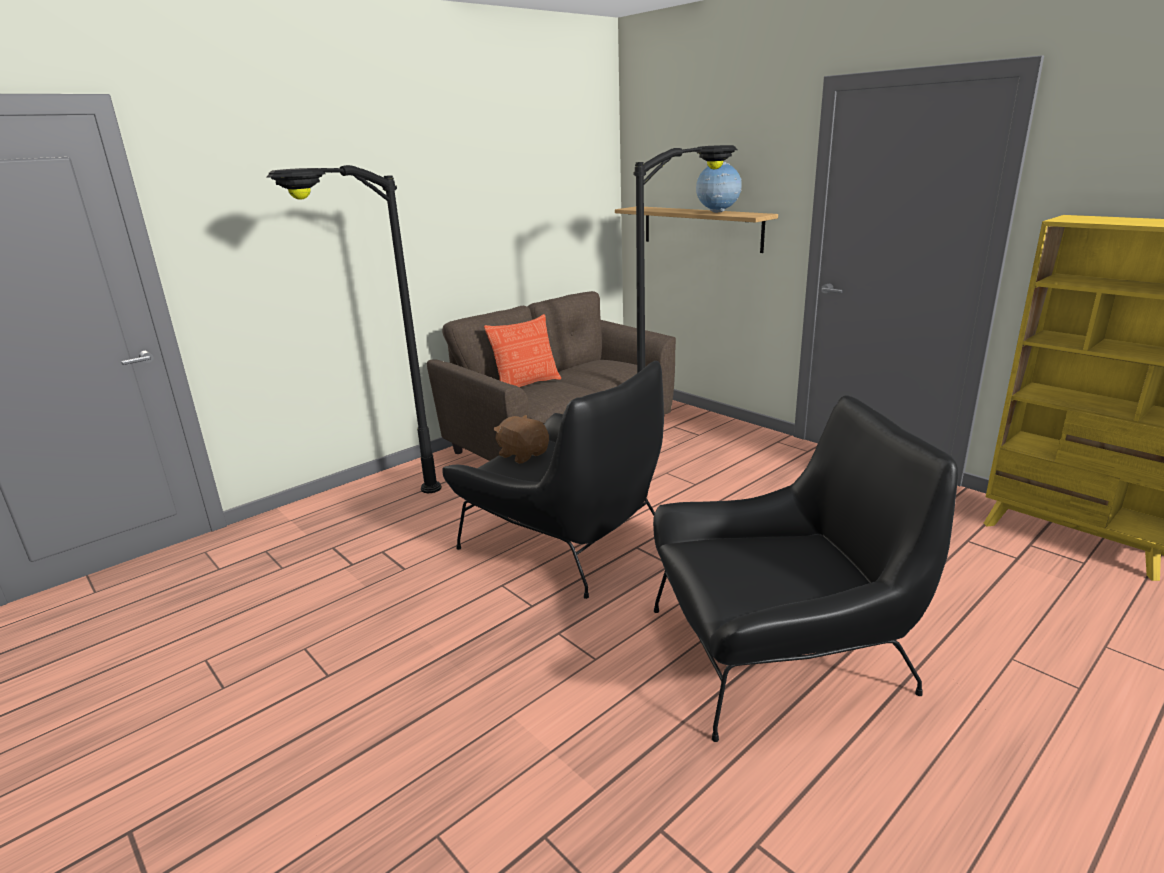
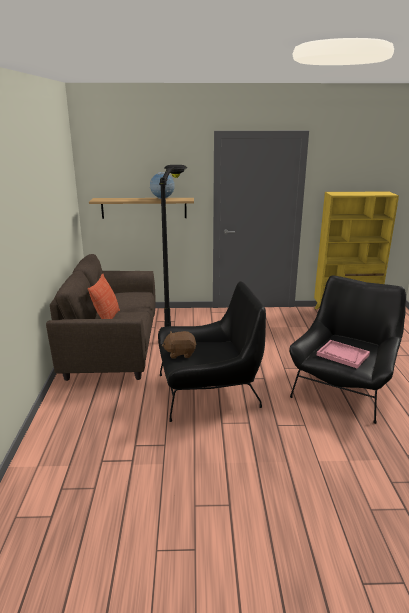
camera: 50 degrees left, 0 degrees up
(383, 517) = (96, 431): black floor lamp -> none
(740, 566) = (342, 355): none -> pink tray

